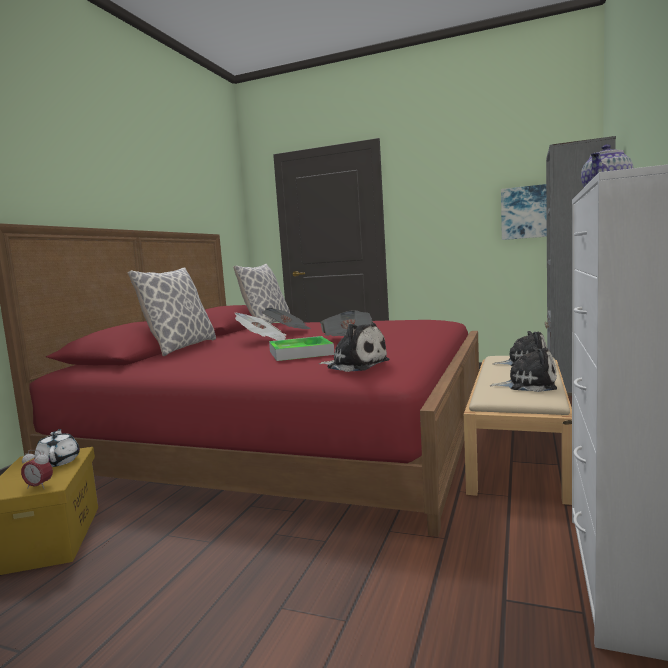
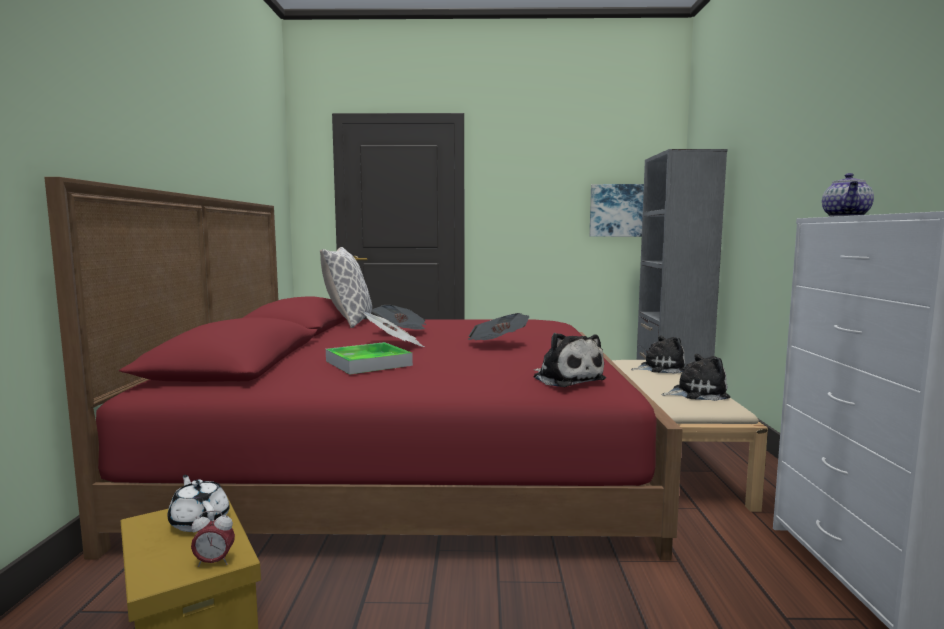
camera: 20 degrees left, 0 degrees up
(180, 348) = (291, 355): pillow -> none
(300, 353) = (475, 363): tray -> tray (368, 363)
(355, 365) = (566, 379): plush toy -> plush toy turned 45 degrees clockwise

